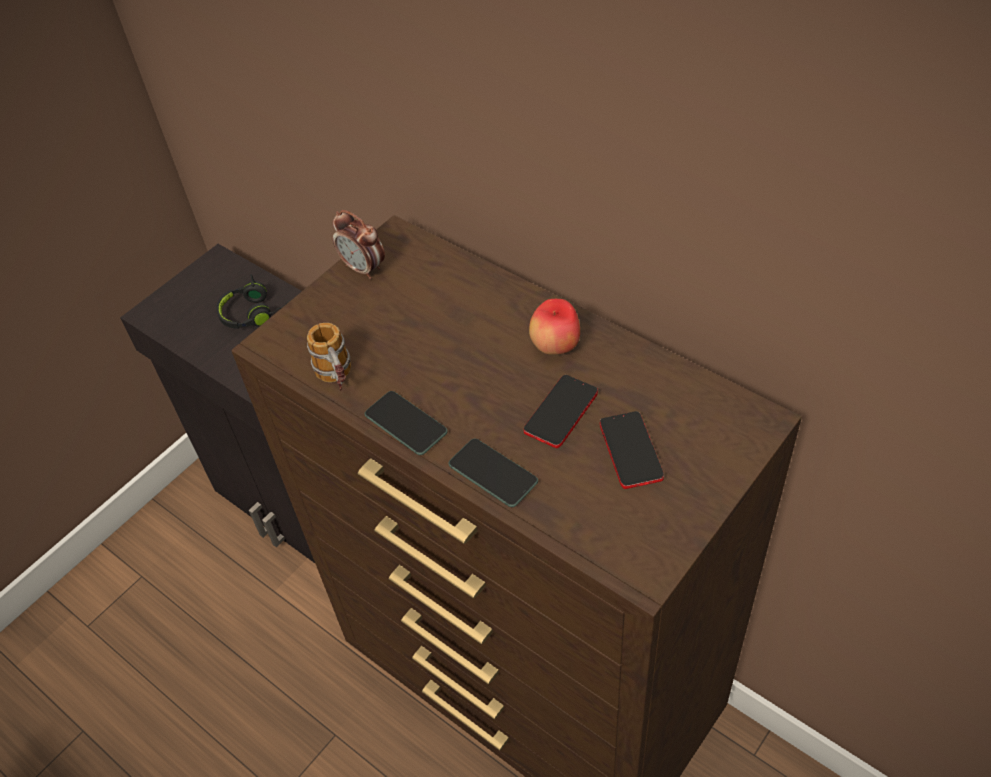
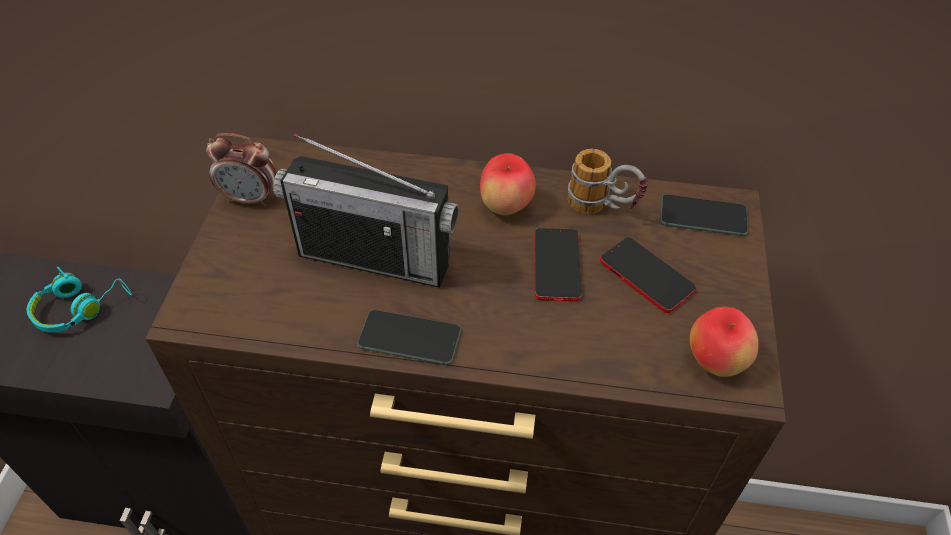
camera: 35 degrees left, 0 degrees up
(258, 314) = (80, 307): black headphones -> turquoise headphones
(338, 381) = (302, 323): mug -> mug (603, 208)
(423, 351) = (375, 258): none -> radio
(493, 473) = (536, 351): phone -> phone (703, 216)
(632, 544) = (714, 362): none -> apple

